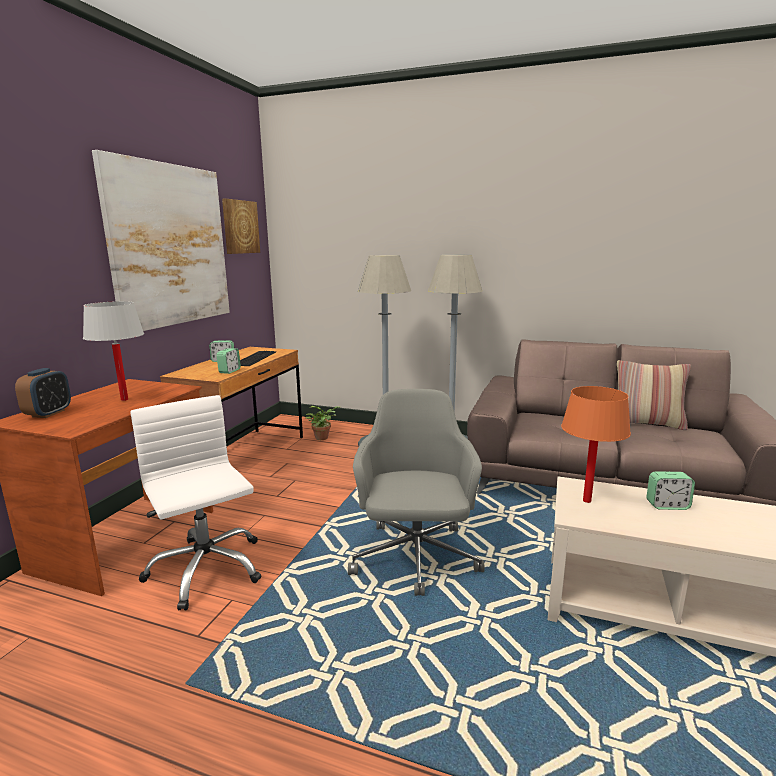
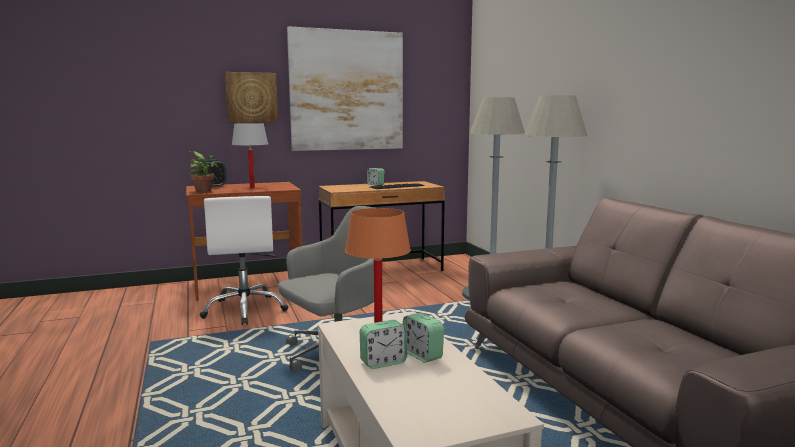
camera: 50 degrees right, 5 degrees down
(206, 569) = (245, 310): white office chair -> white office chair turned 150 degrees clockwise
(229, 371) = (356, 189): alarm clock -> alarm clock (383, 362)
(240, 227) = (430, 77): picture -> picture (251, 97)
(323, 437) = (457, 275): potted plant -> potted plant (205, 191)
(647, 423) = (677, 328): pillow -> none

